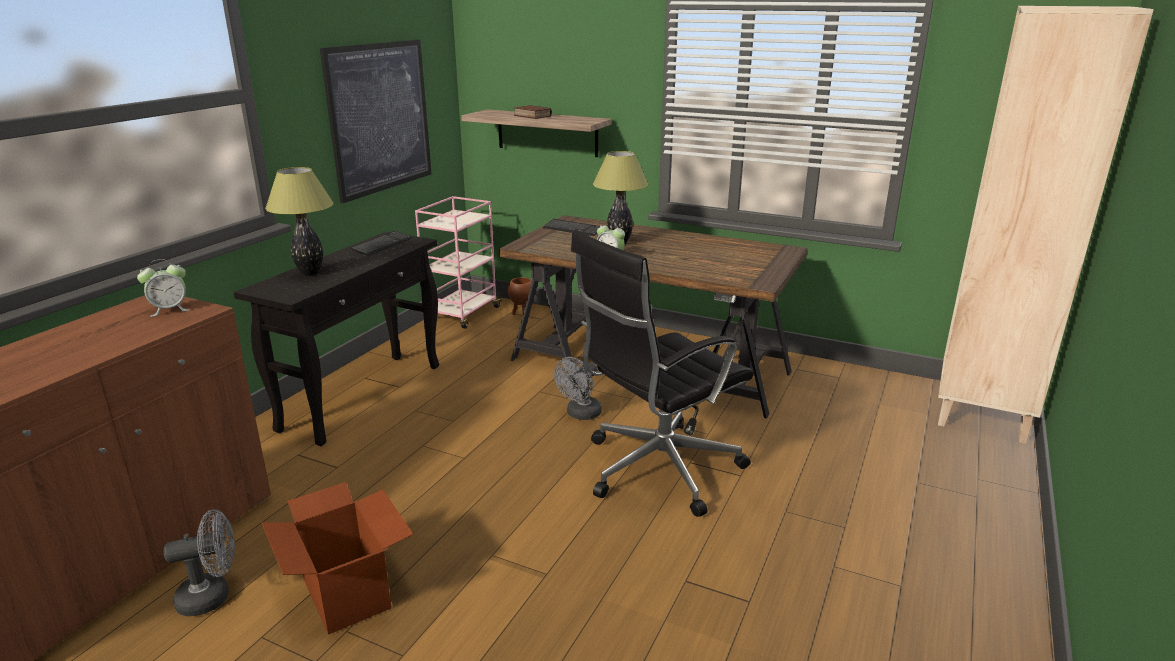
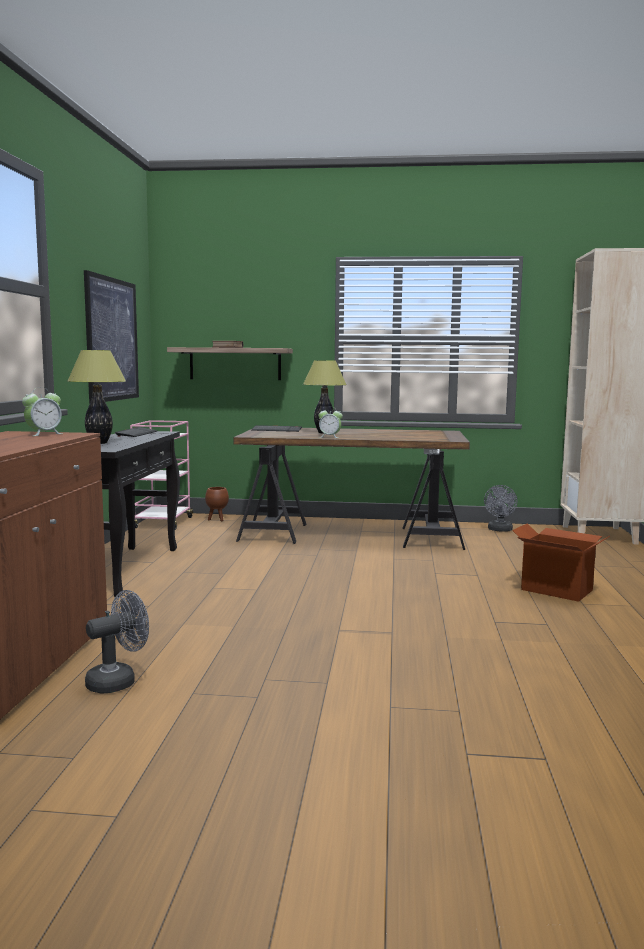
camera: 20 degrees left, 15 degrees down
(348, 593) = (243, 662): cardboard box -> cardboard box (557, 590)
(580, 414) = (326, 561): grey fan -> grey fan (499, 530)
(657, 469) = (415, 578): black office chair -> none

